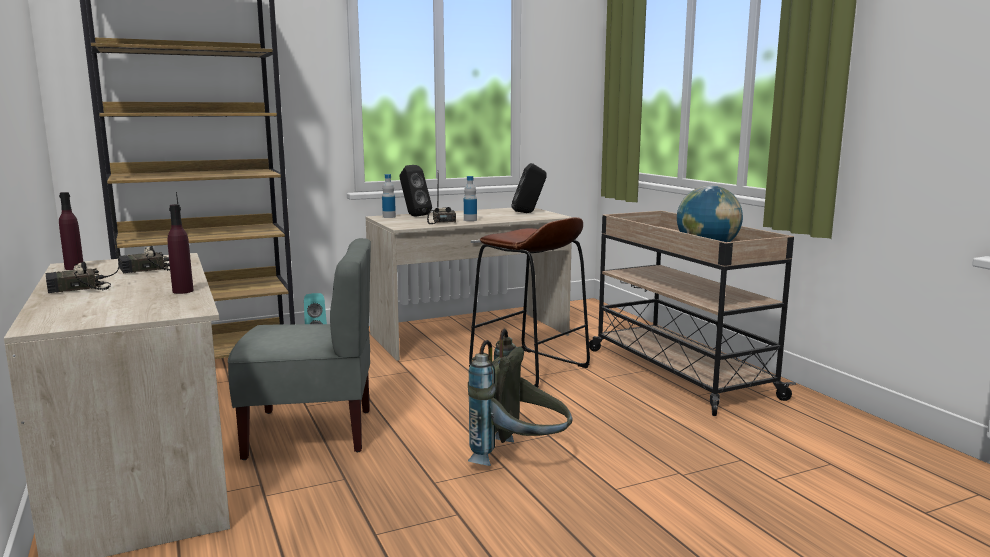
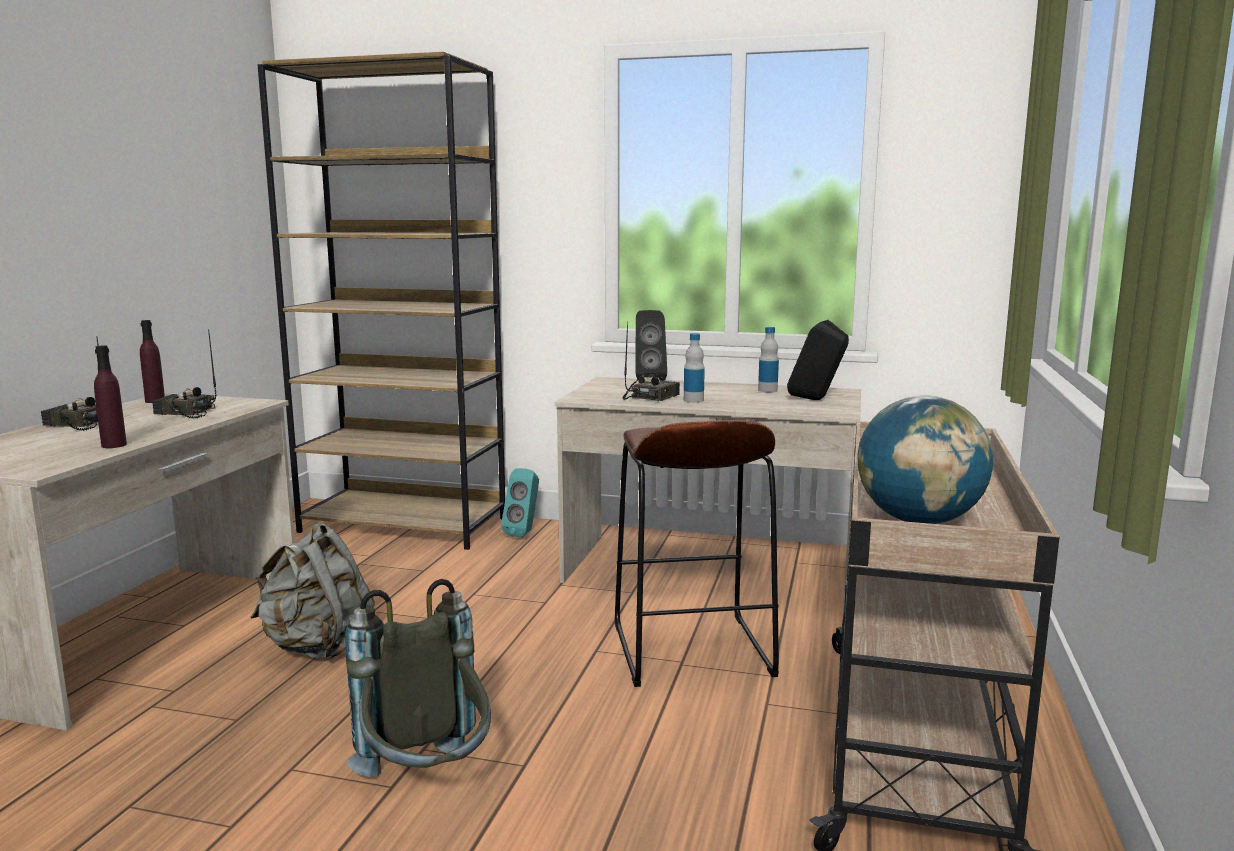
camera: 40 degrees right, 0 degrees up
(311, 432) = (316, 647): grey chair -> grey backpack
(389, 217) = (616, 381): bottle -> bottle (767, 390)

